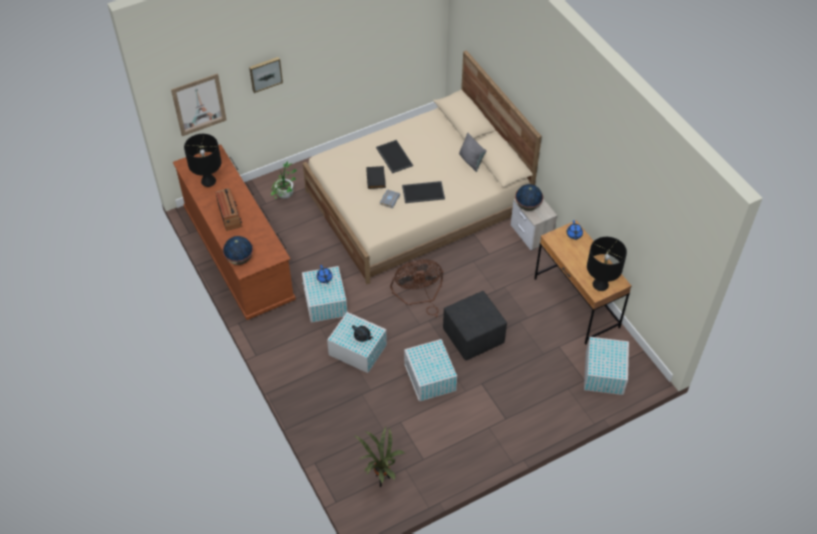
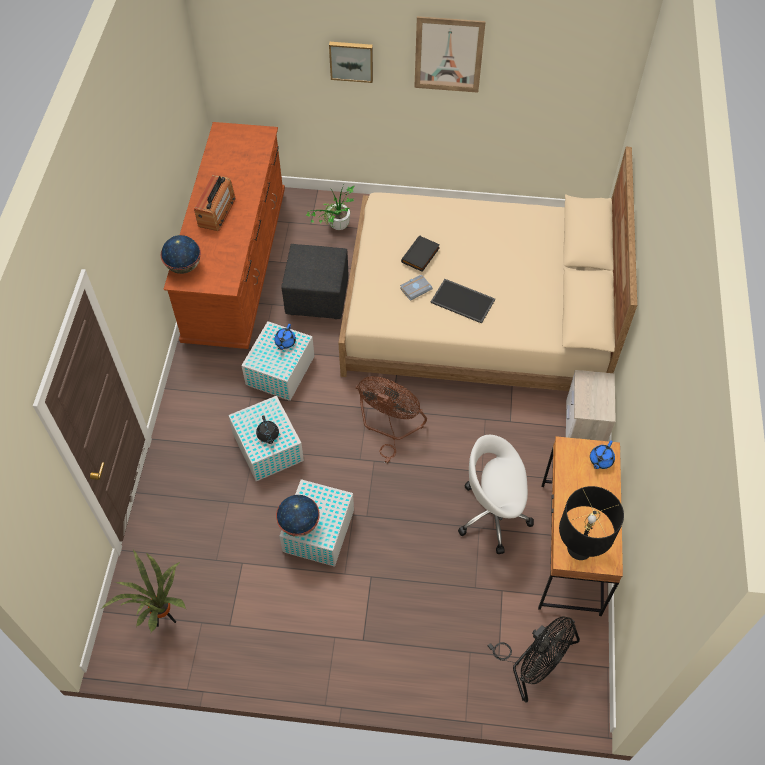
camera: 35 degrees right, 5 degrees up
(199, 104) = (256, 64): picture -> picture (448, 54)
(208, 182) = (228, 163): black table lamp -> none
(393, 156) = (463, 239): tray -> none
(471, 161) = (553, 294): grey pillow -> none
(474, 337) = (408, 514): black ottoman -> black ottoman (318, 298)
(520, 310) = (491, 514): none -> white office chair
(527, 206) = (586, 389): globe -> globe (299, 524)
(604, 372) = (533, 662): white storage box -> black fan

